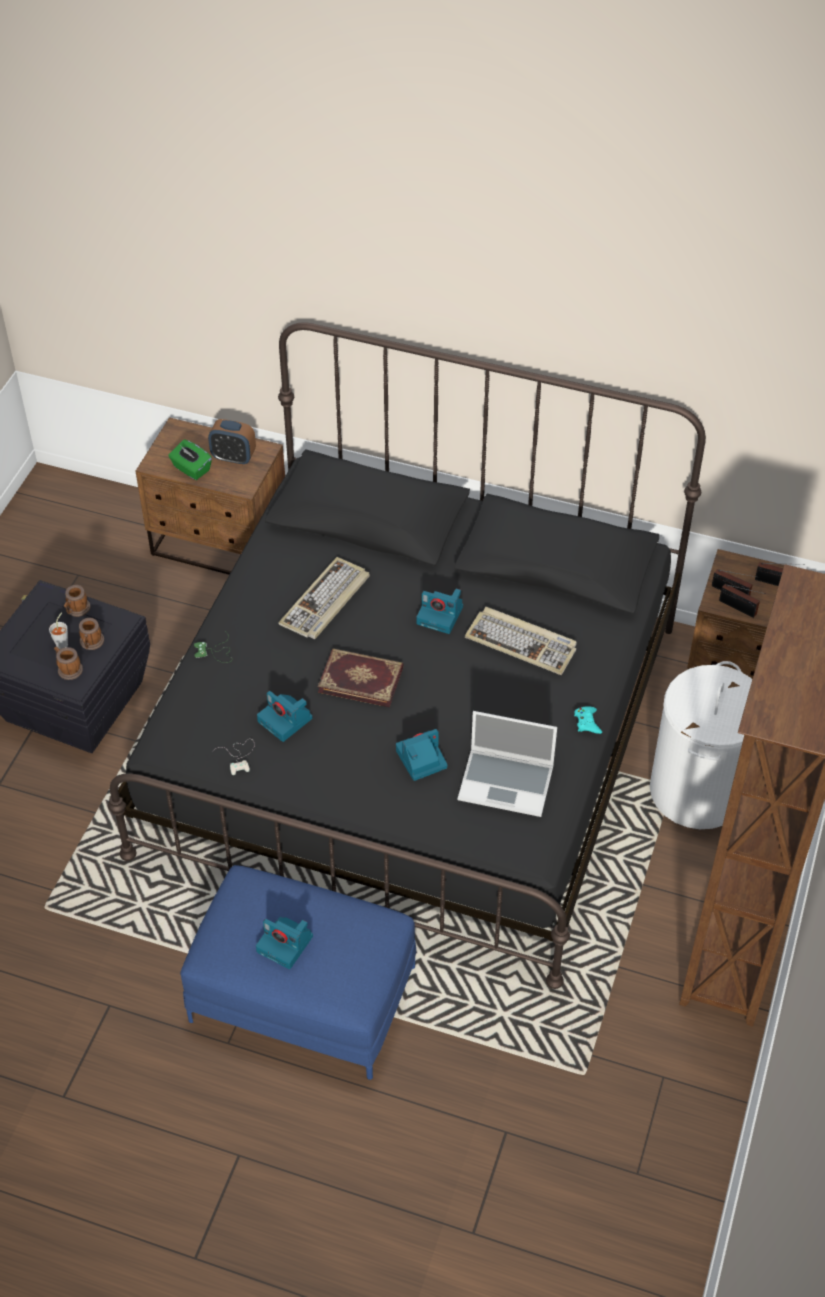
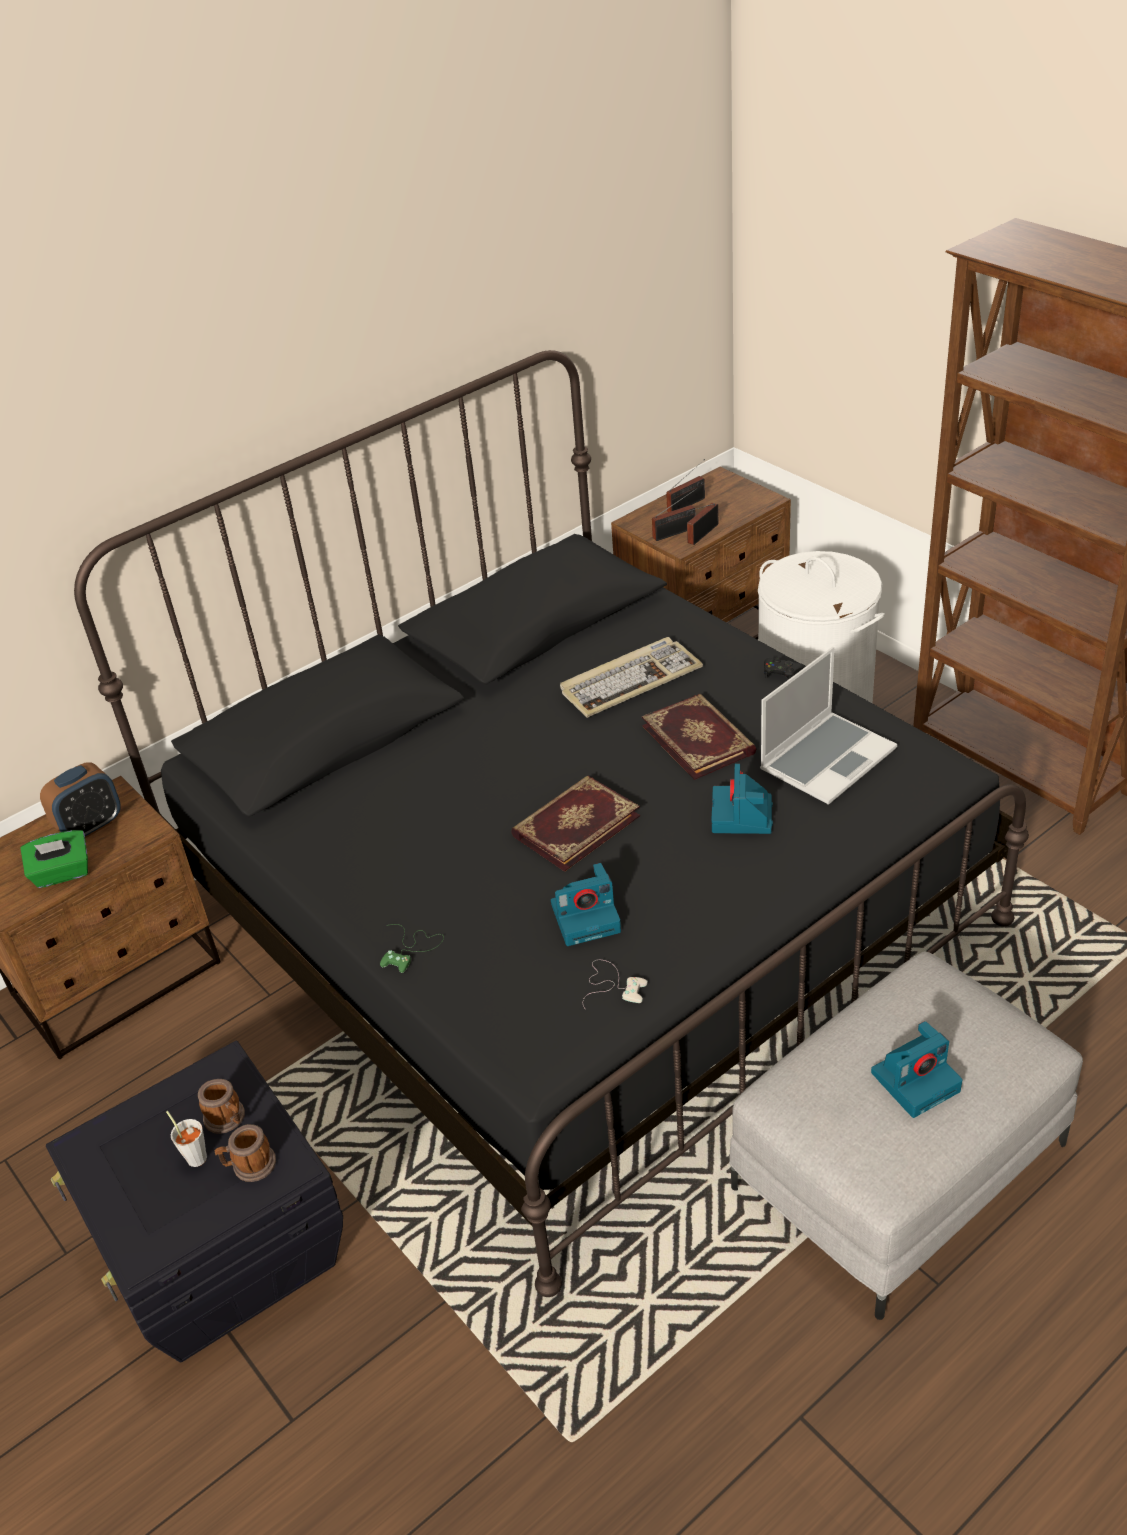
camera: 55 degrees left, 10 degrees down
(76, 610) = (149, 1115): mug -> none
(303, 992) = (897, 1164): blue ottoman -> grey ottoman
(325, 602) = (424, 815): keyboard -> none
(441, 615) = (534, 727): camera -> none
(484, 706) = (699, 739): none -> book
(587, 722) = (782, 672): turquoise game controller -> black game controller
(739, 608) = (701, 534): radio -> radio turned 150 degrees clockwise

